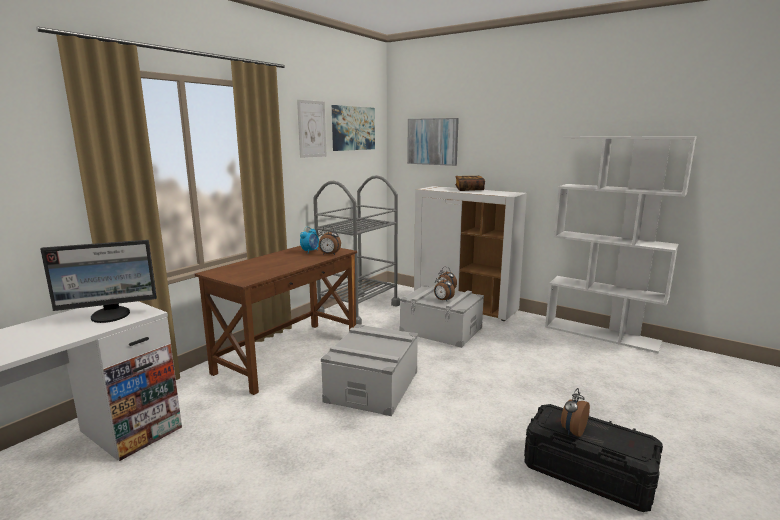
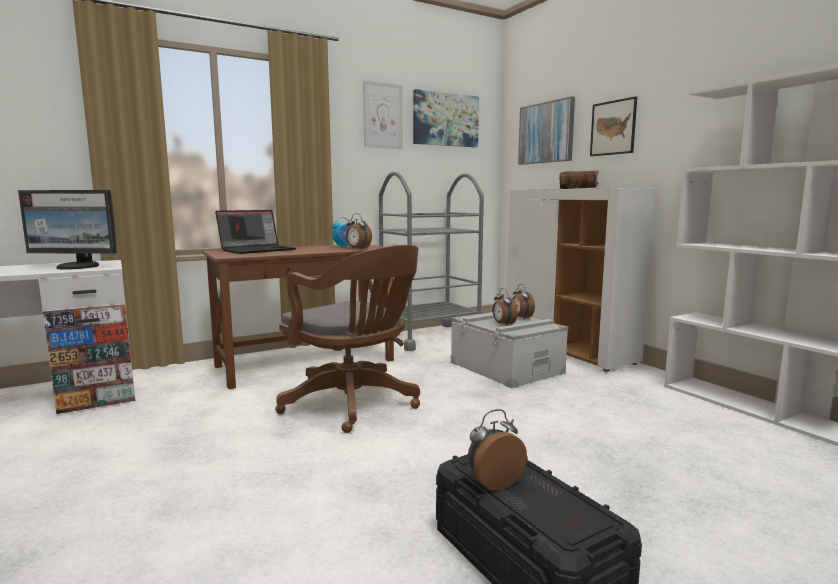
camera: 25 degrees right, 5 degrees down
(247, 266) = (258, 250): none -> laptop
(372, 386) = (354, 405): grey storage box -> brown office chair
(492, 146) = (613, 128): none -> picture

